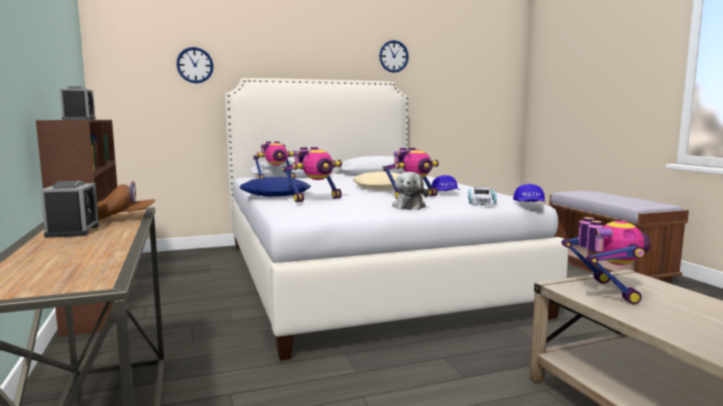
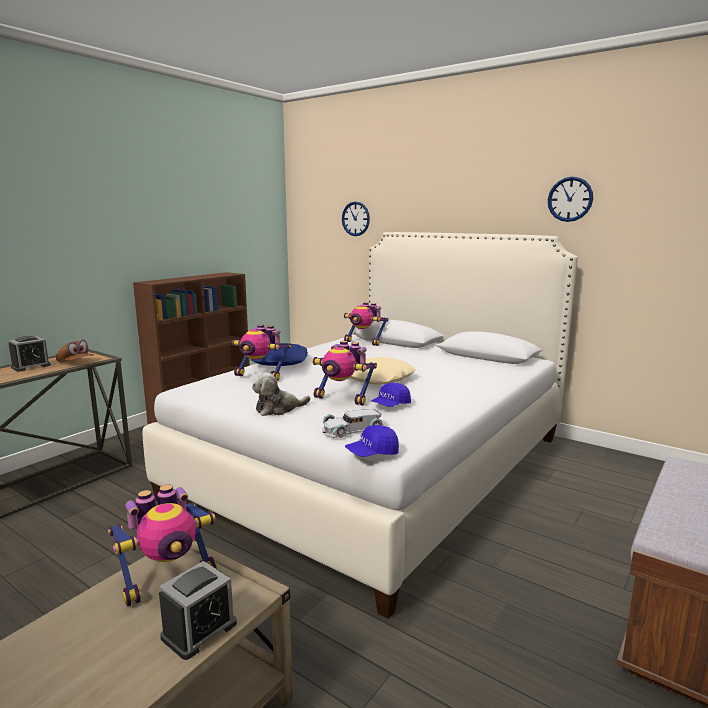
camera: 55 degrees right, 5 degrees up
(79, 119) = (178, 279): alarm clock -> alarm clock (199, 630)

